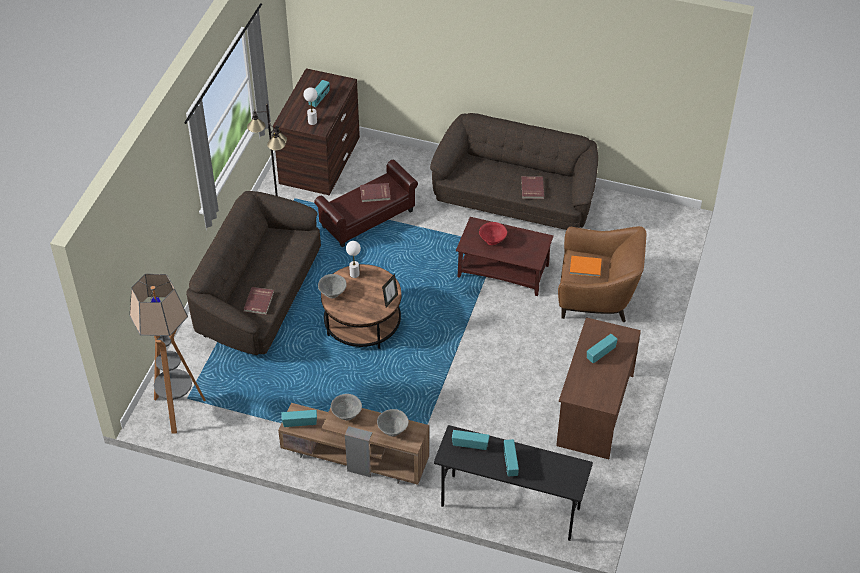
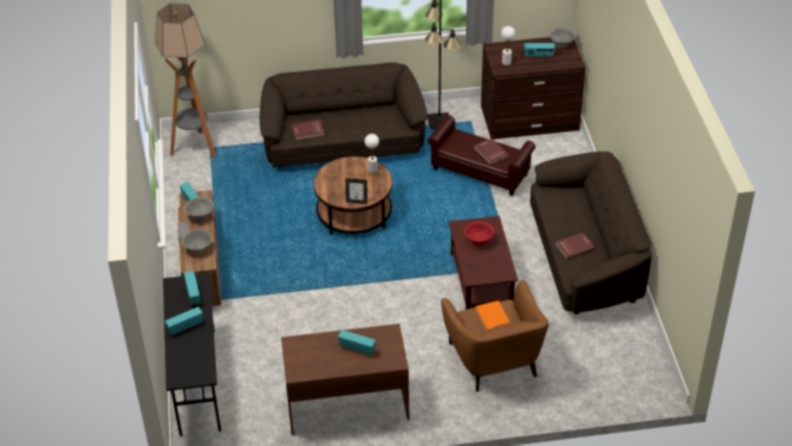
camera: 65 degrees right, 5 degrees down
(332, 293) = (342, 165): grey bowl -> grey bowl (561, 44)

